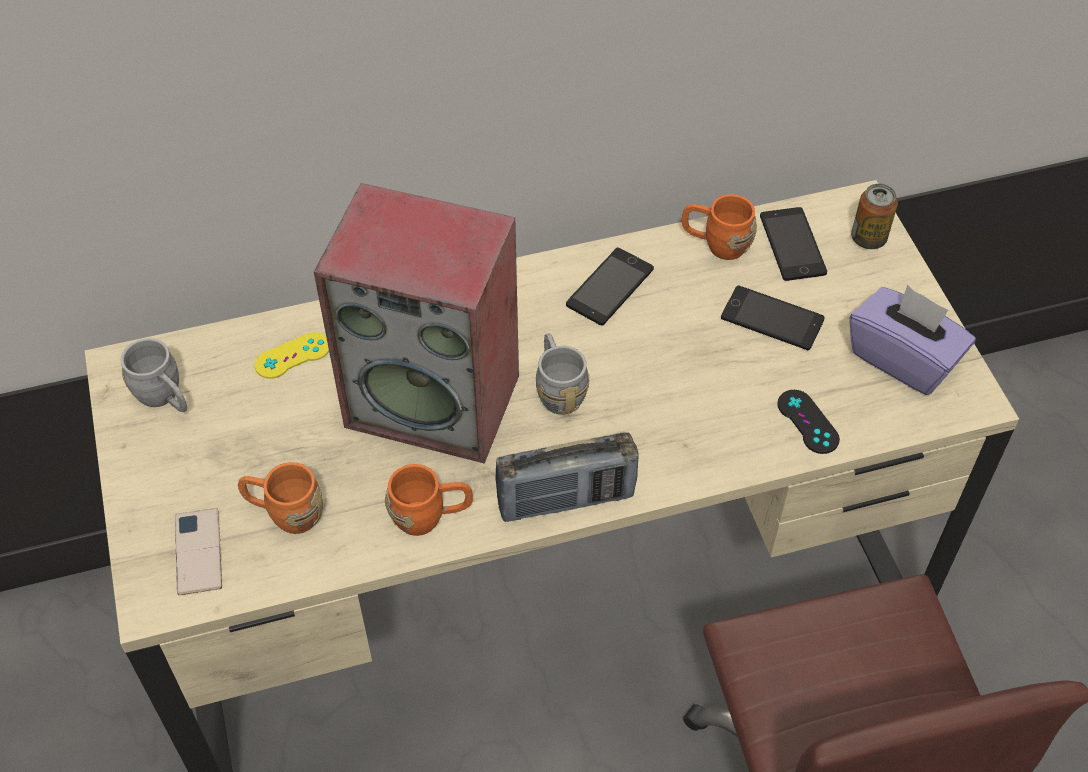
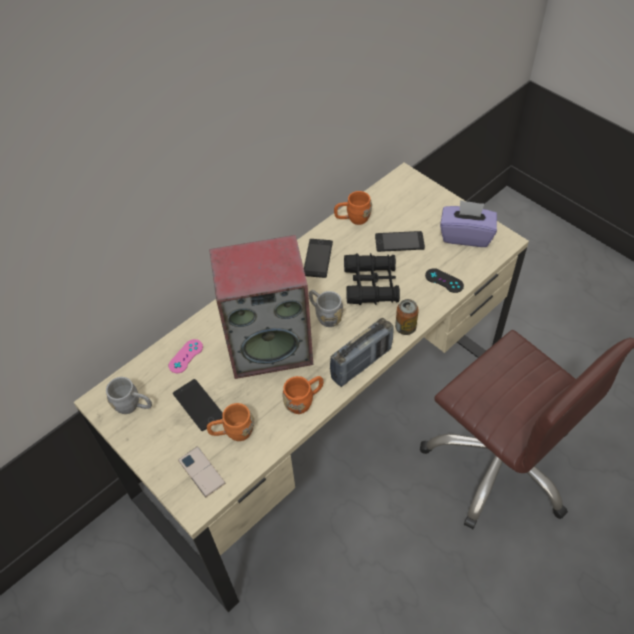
camera: 25 degrees left, 0 degrees up
(293, 356) = (186, 356): yellow game controller -> pink game controller
(672, 372) = (371, 284): none -> black binoculars
(792, 244) = (386, 205): phone -> phone (198, 405)
(868, 238) = (417, 189): can -> can (405, 328)

